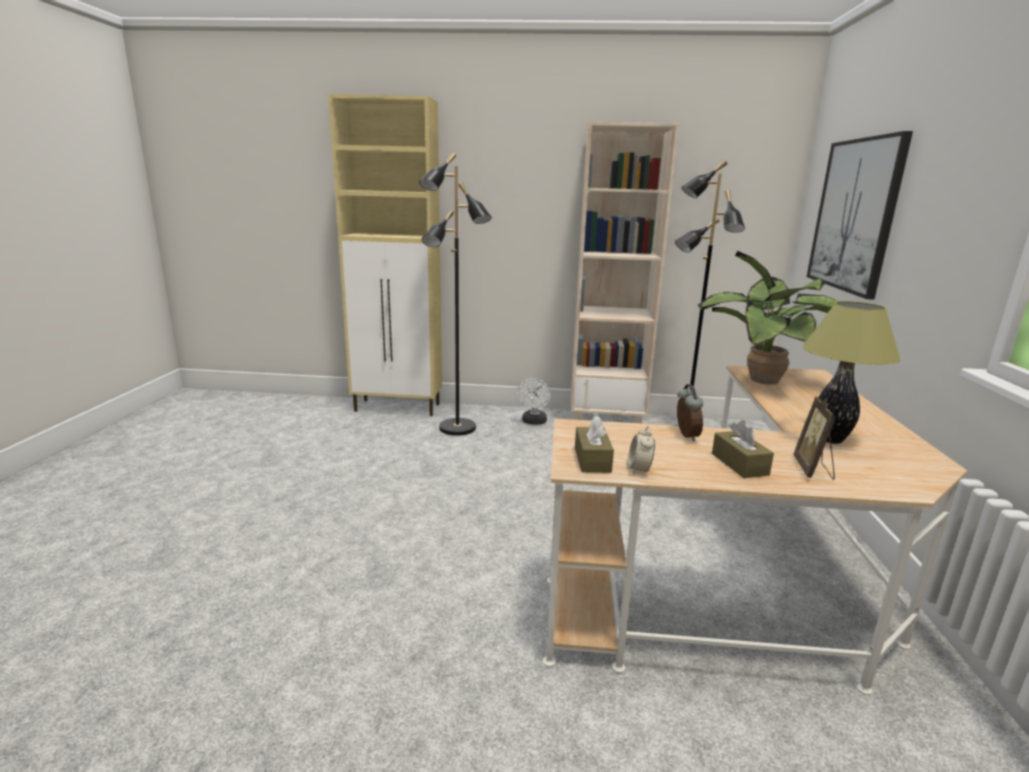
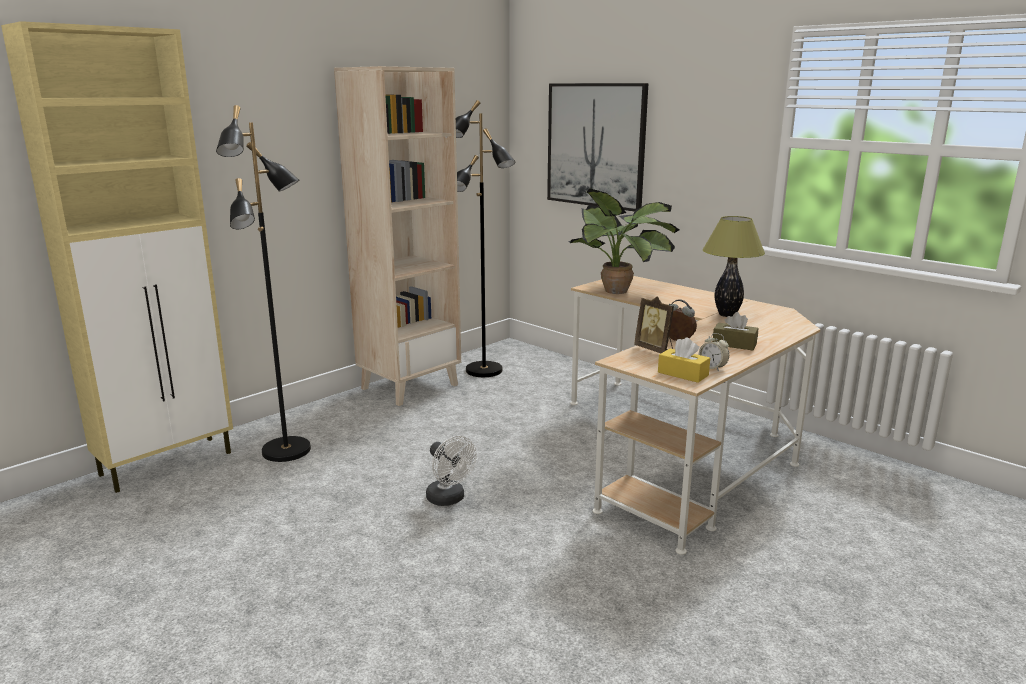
camera: 50 degrees left, 0 degrees up
(534, 422) = (348, 412): white fan -> white fan (449, 499)
(592, 460) = (683, 374): brown tissue box -> yellow tissue box
(813, 470) = (760, 333): picture frame -> picture frame (655, 349)

